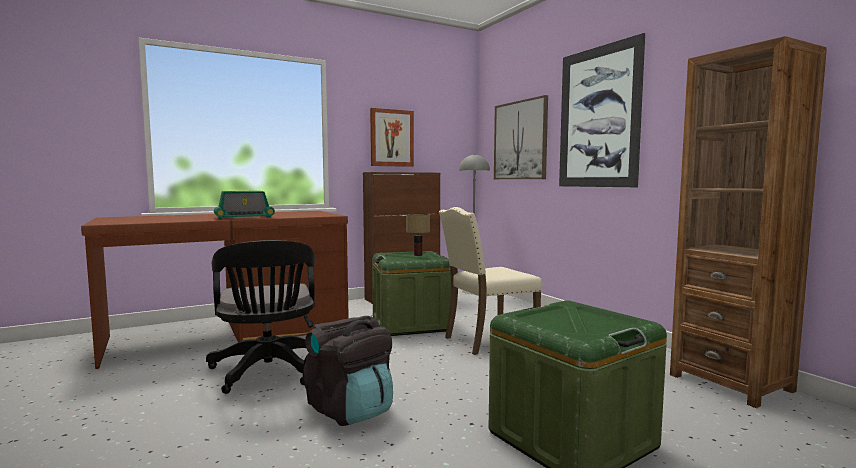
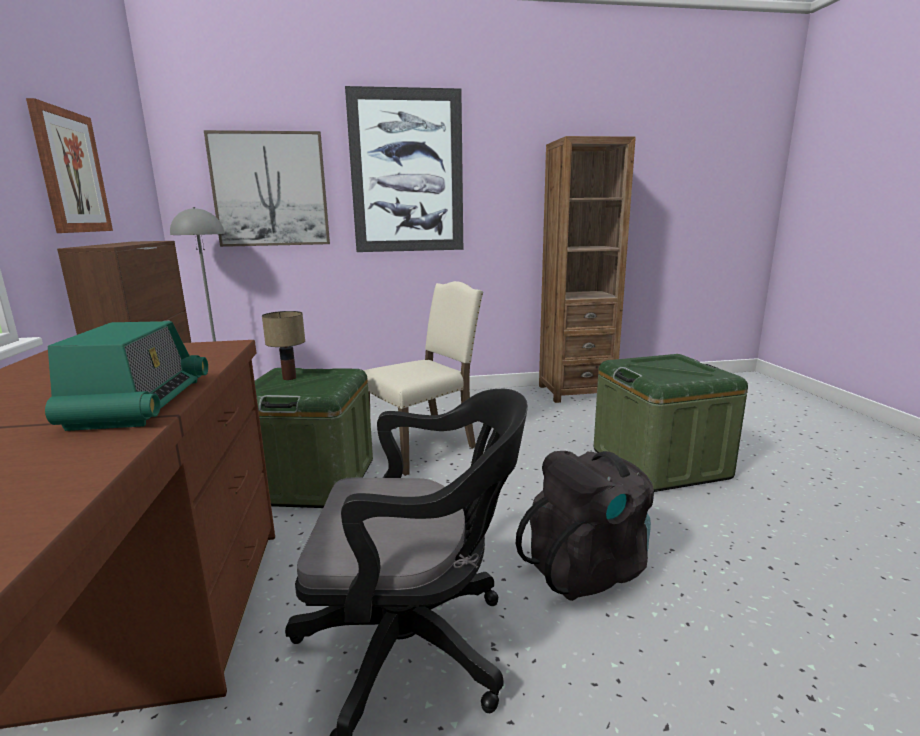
camera: 70 degrees left, 10 degrees up
(488, 340) = (424, 447): beige chair -> beige chair turned 120 degrees counterclockwise

